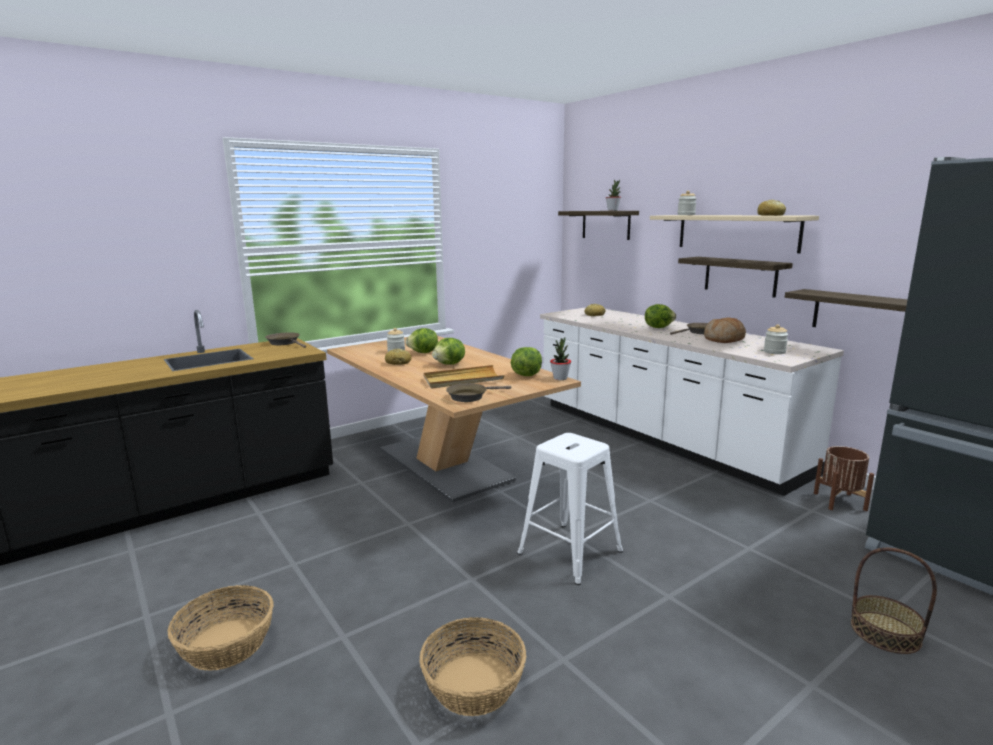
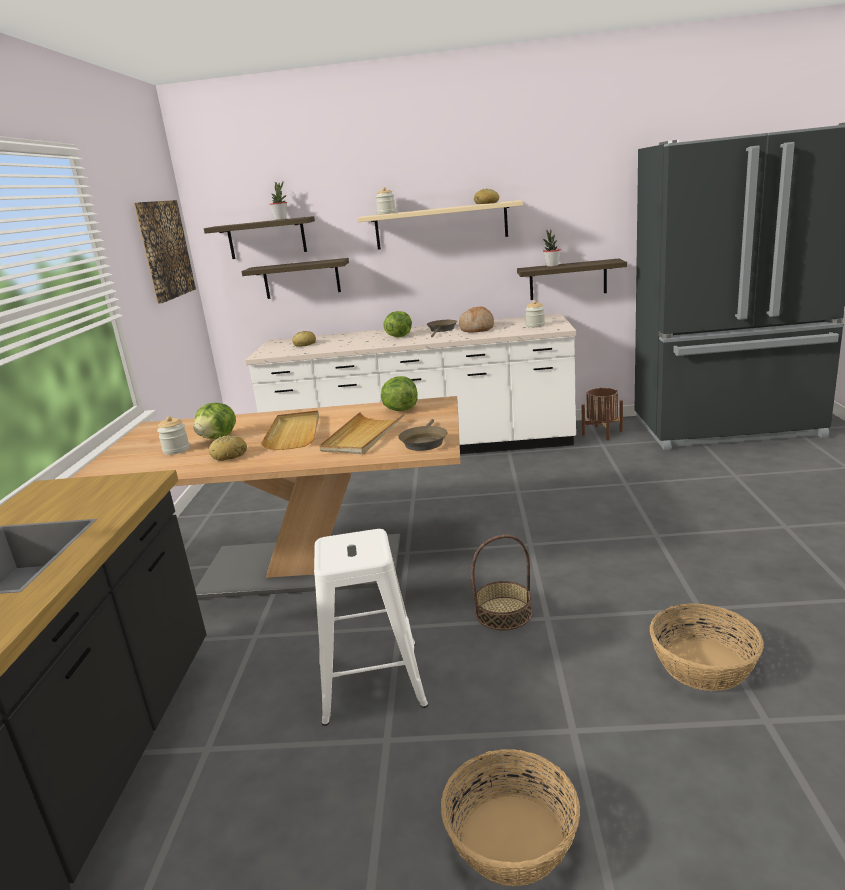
camera: 50 degrees left, 5 degrees up
(285, 343) = (54, 490): brown frying pan -> none
(450, 364) = (294, 433): lettuce -> beige tray
(522, 223) = (164, 250): none -> picture
(560, 378) = (435, 400): potted plant -> potted plant (552, 265)
(570, 553) = (557, 554): white stool -> white stool (373, 681)
(740, 276) = (453, 268): shelf -> shelf (301, 279)
(885, 632) = (750, 483): basket -> basket (503, 613)

